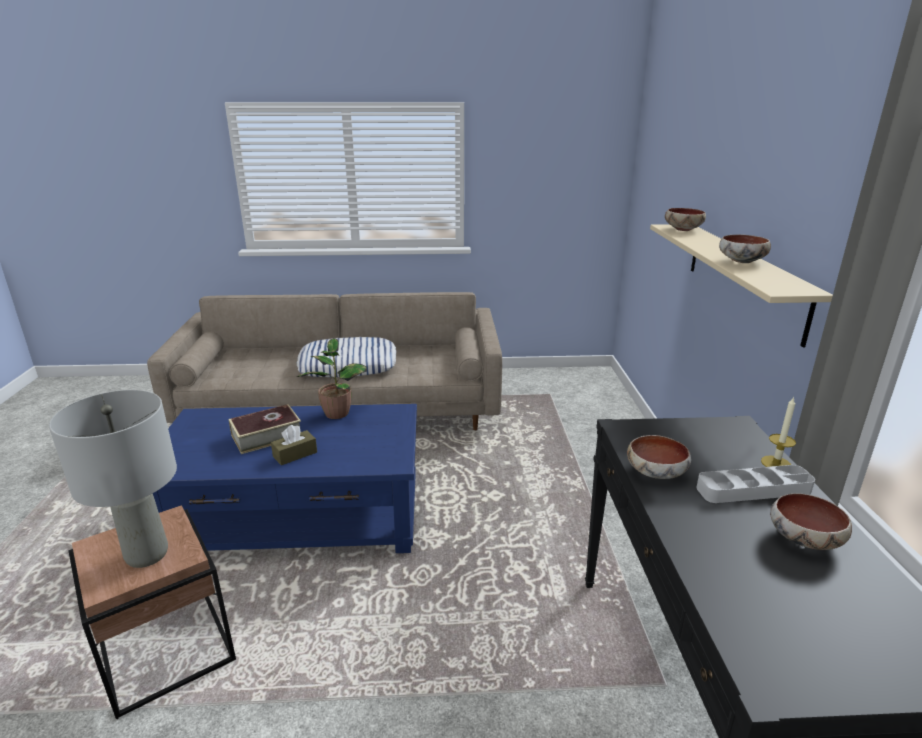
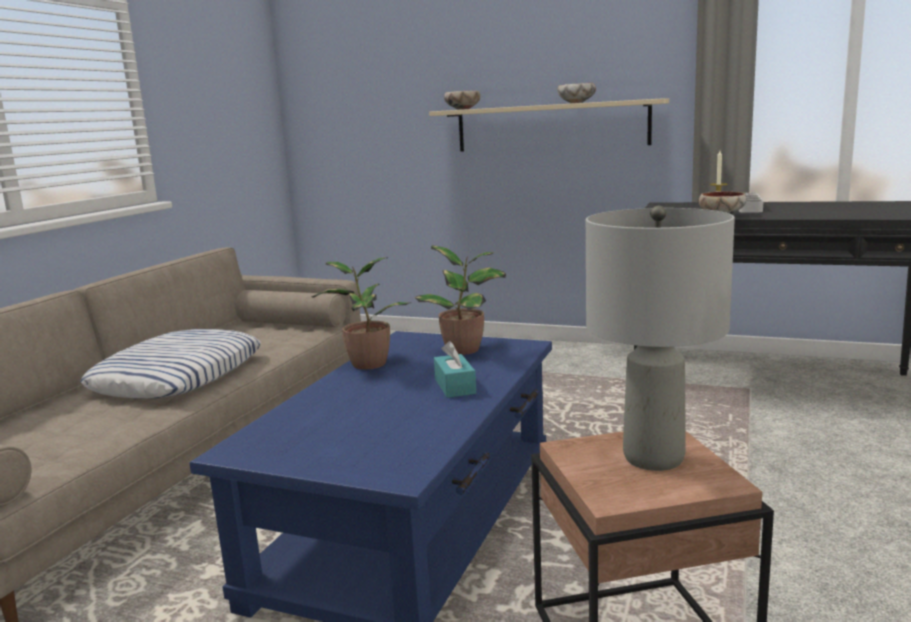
camera: 65 degrees left, 10 degrees down
(266, 436) = (383, 401): book -> none
(295, 454) = (455, 386): brown tissue box -> turquoise tissue box
(377, 440) = (465, 349): none -> potted plant
(803, 539) = (804, 206): bowl -> none

